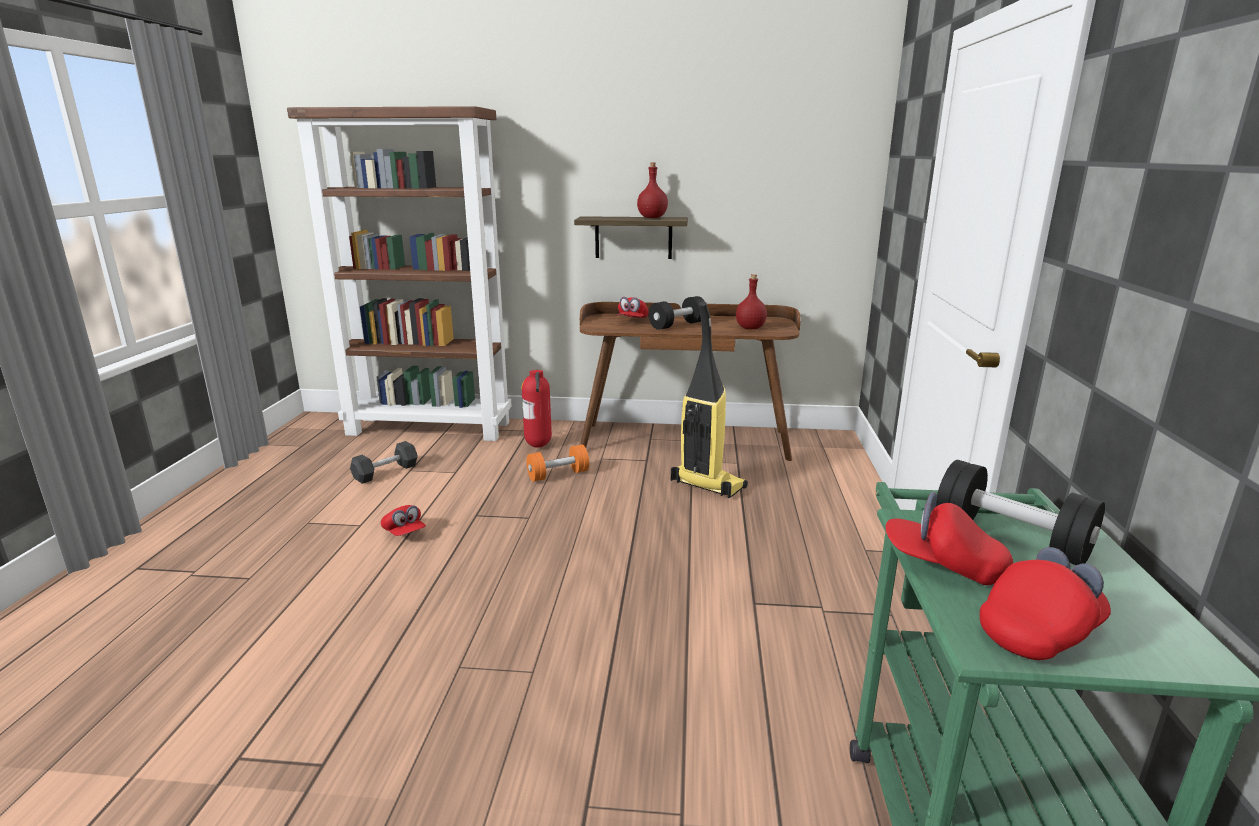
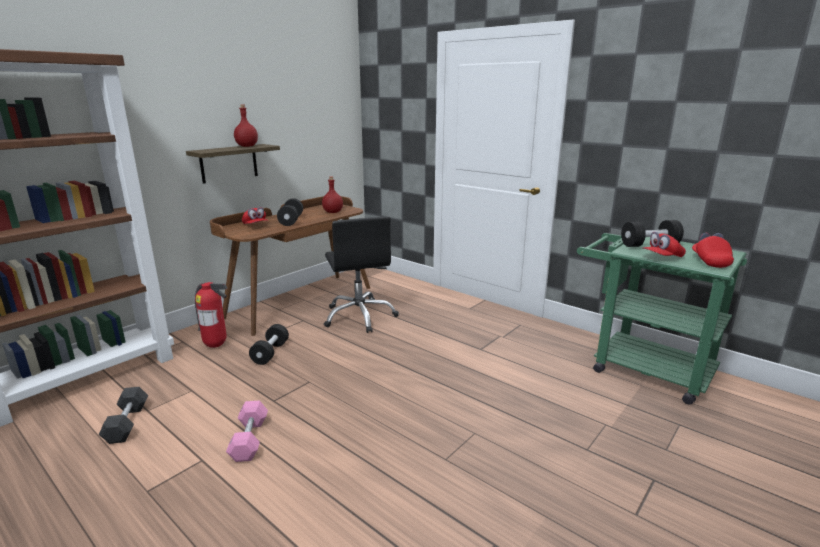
camera: 55 degrees left, 0 degrees up
(404, 532) = (249, 440): red cap -> pink dumbbell
(558, 475) = (270, 353): orange dumbbell -> black dumbbell
(706, 485) = (360, 316): vacuum cleaner -> black office chair

